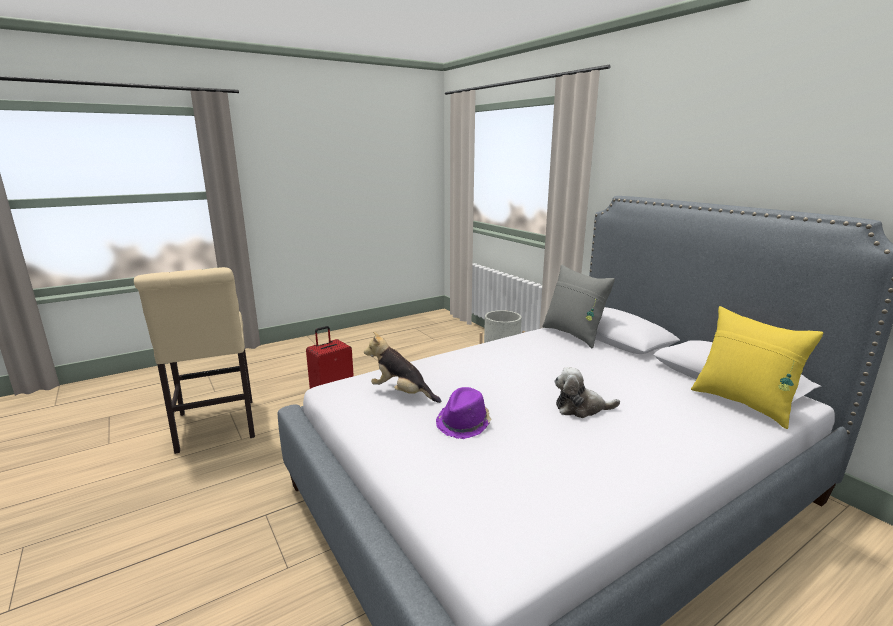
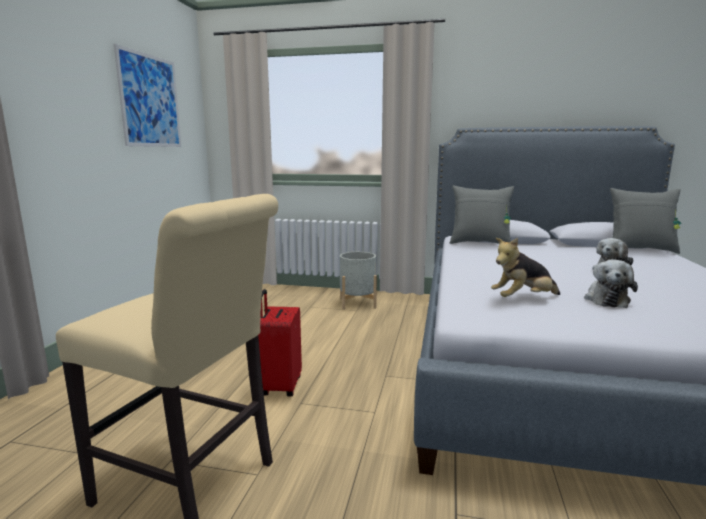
camera: 45 degrees left, 5 degrees down
(375, 160) = (150, 101): none -> picture
(464, 423) = (606, 299): purple hat -> plush toy
(742, 404) = (639, 250): yellow pillow -> grey pillow

